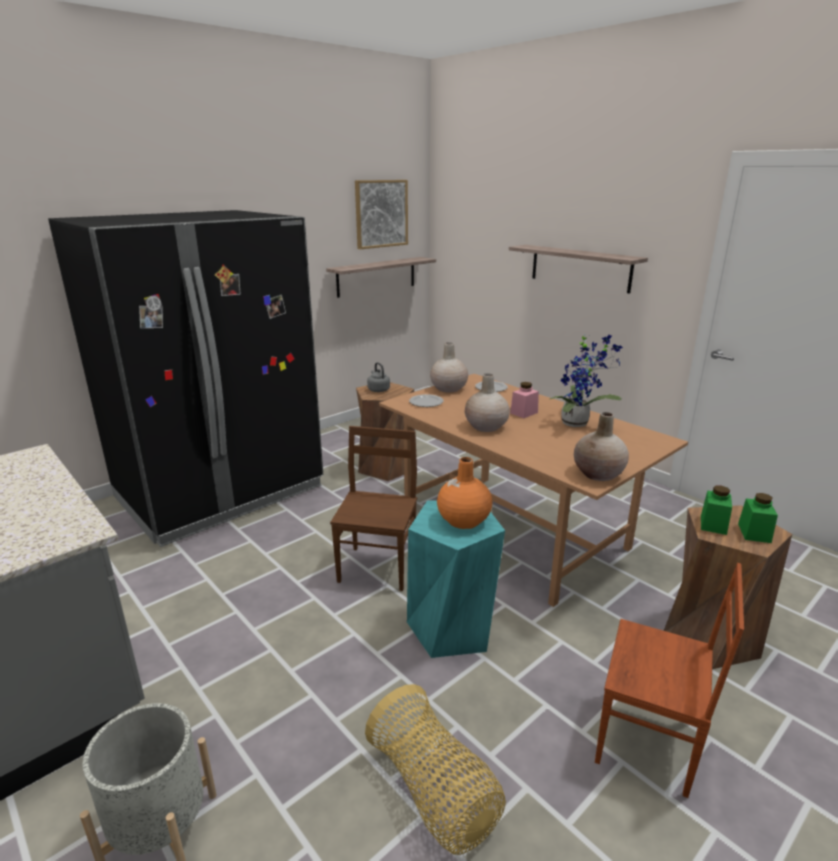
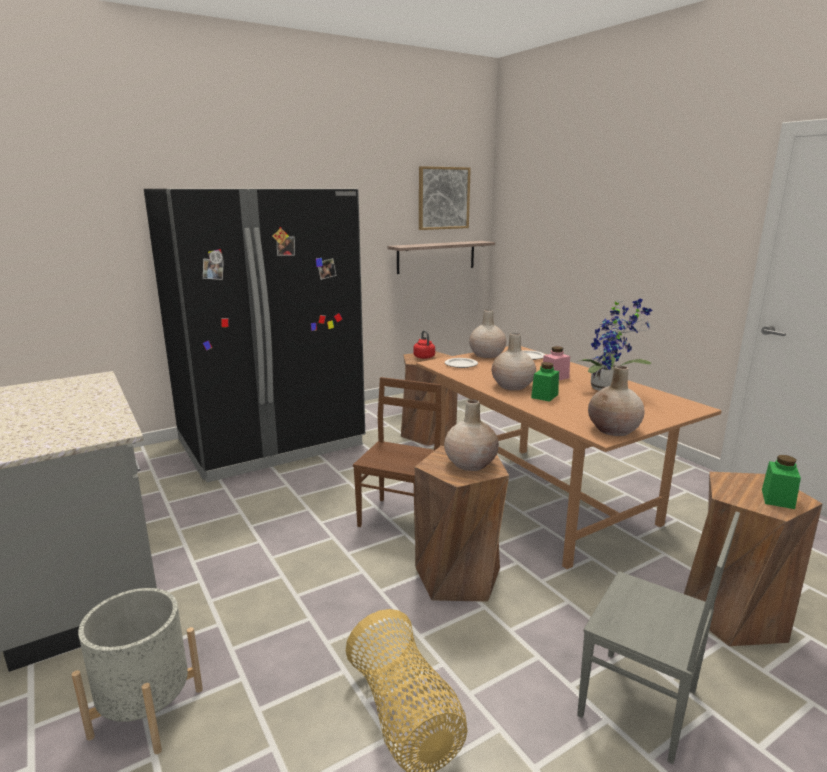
camera: 10 degrees right, 5 degrees down
(378, 389) = (423, 357): grey kettle -> red kettle
(451, 627) = (458, 576): turquoise stool -> brown stool
(463, 520) = (470, 463): orange vase -> beige vase
(580, 268) = (630, 246): shelf -> none
(647, 742) = (639, 705): brown chair -> grey chair
(713, 524) = (733, 488): green jar -> green jar (544, 396)

